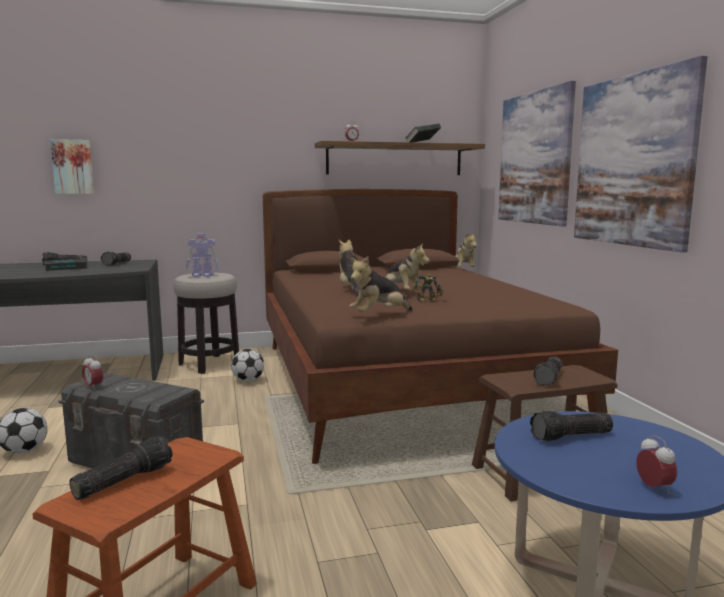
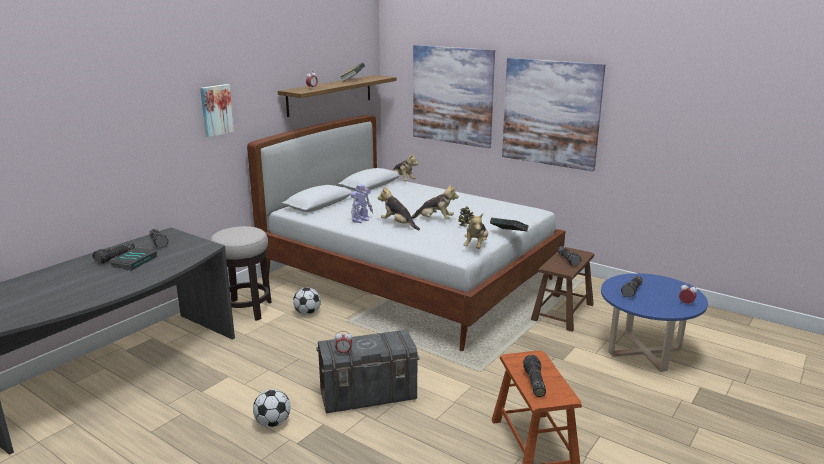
camera: 40 degrees left, 10 degrees up
(73, 167) = (82, 152): picture -> picture (216, 110)
(203, 275) = (243, 235): toy robot -> toy robot (361, 220)
(402, 383) = (410, 280): brown bed -> white bed
(456, 315) = (508, 234): none -> book

